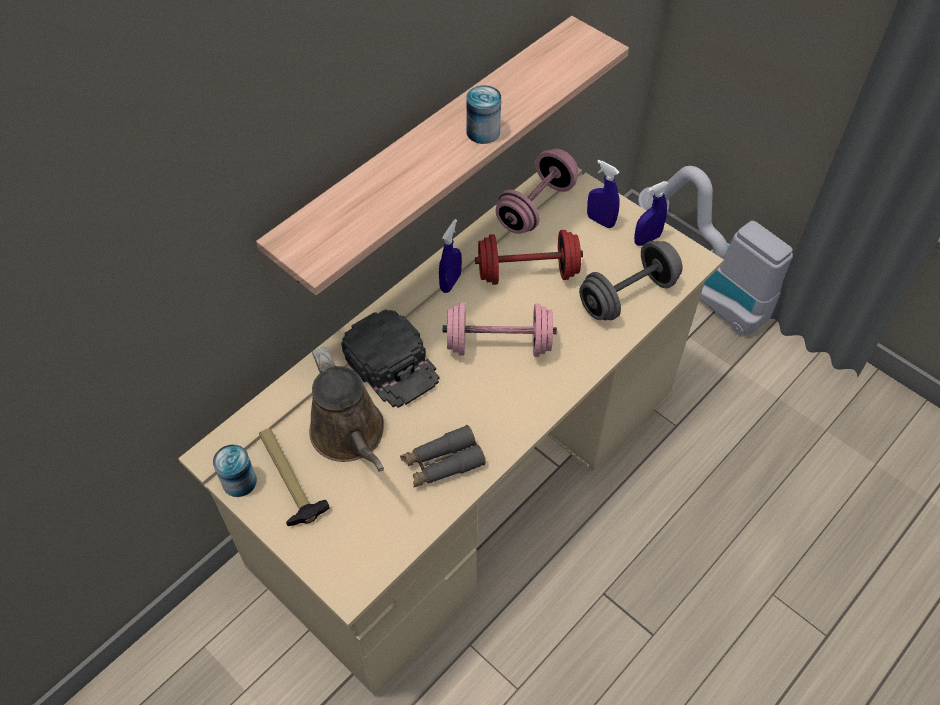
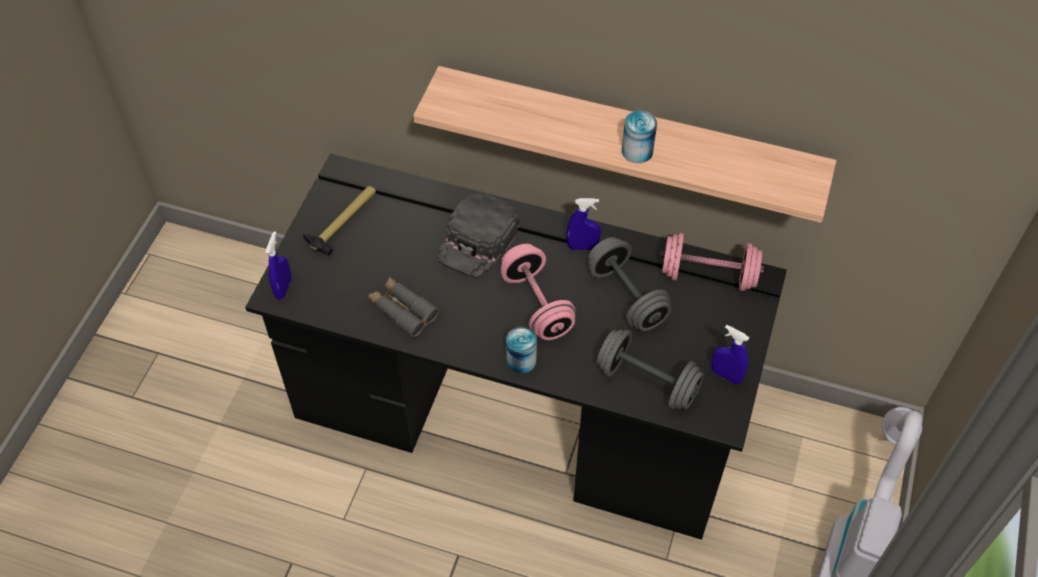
camera: 65 degrees right, 0 degrees up
(239, 481) = (327, 195): can -> can (521, 360)
(350, 436) = (398, 243): brown watering can -> none
(468, 474) = (519, 405): beige desk -> black desk
(527, 273) = (627, 297): red dumbbell -> grey dumbbell
(600, 221) = (724, 331): blue spray bottle -> blue spray bottle (283, 288)

